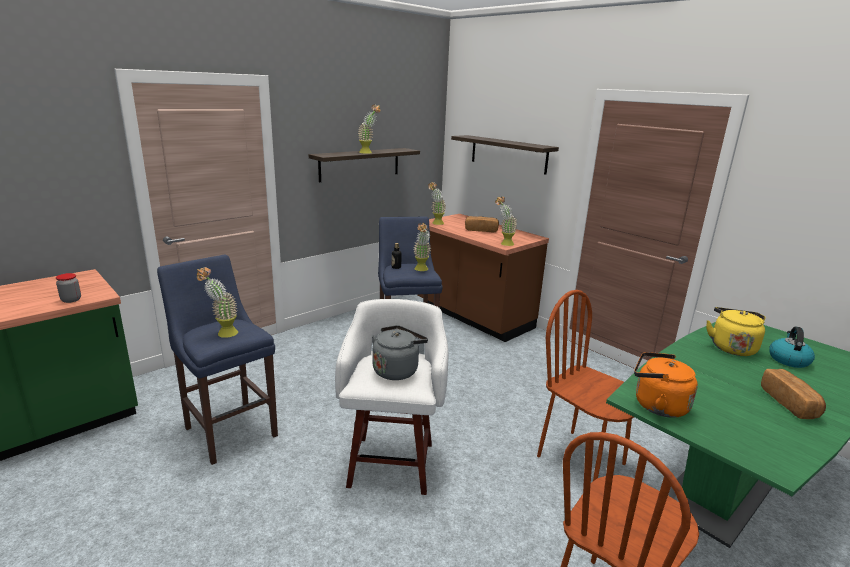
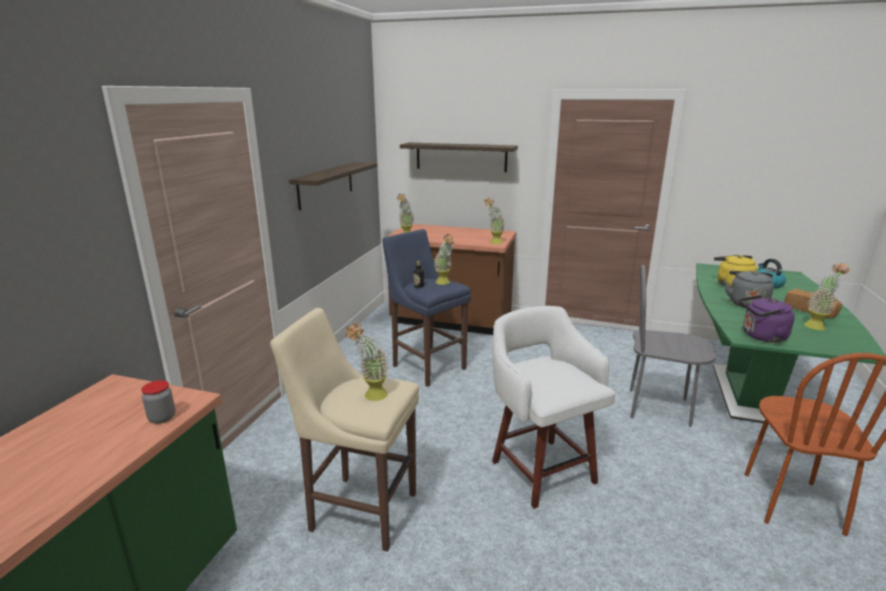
camera: 30 degrees left, 0 degrees up
(229, 429) = (359, 509): blue stool -> beige stool
(368, 153) = (342, 170): potted plant -> potted plant (817, 325)
(397, 370) = (558, 375): grey kettle -> grey kettle (746, 303)
(481, 230) = (454, 235): bread -> none
(581, 459) = (658, 407): brown chair -> grey chair
(656, 405) = (761, 336): orange kettle -> purple kettle

